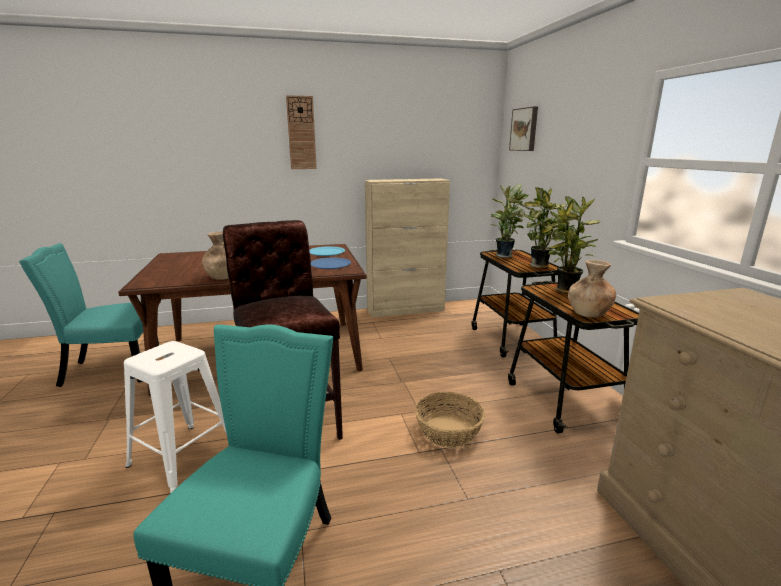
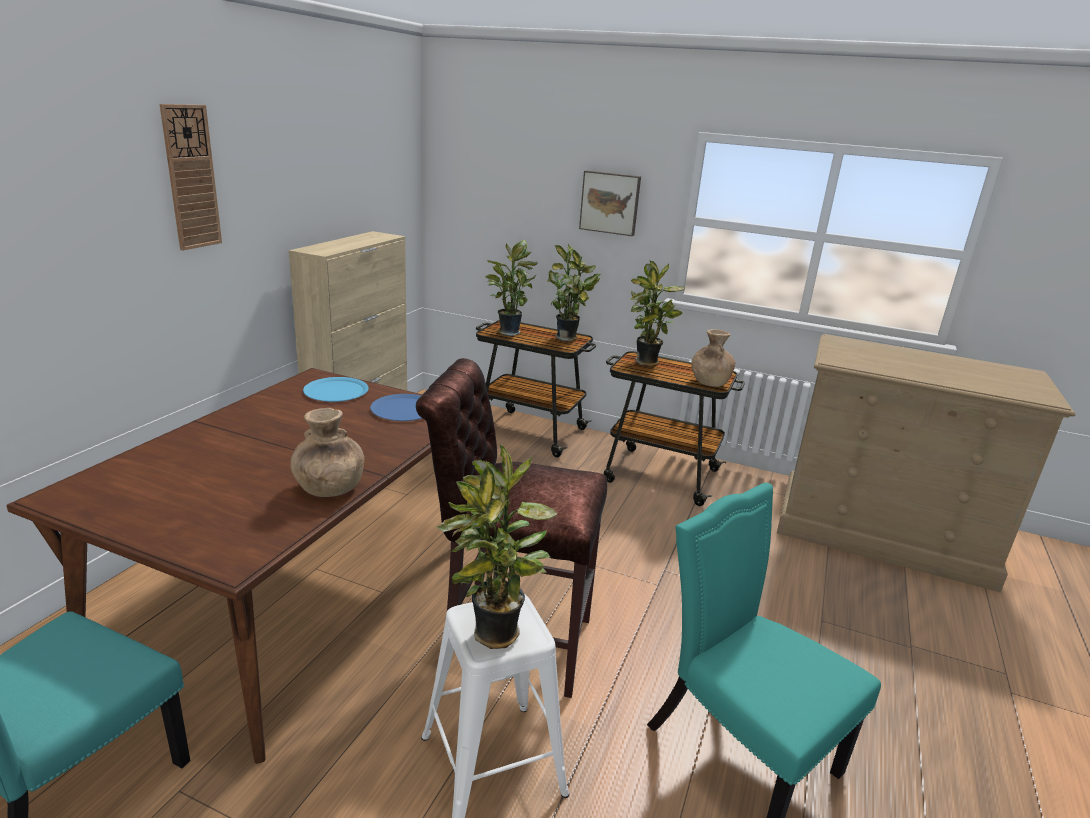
camera: 55 degrees left, 5 degrees up
(151, 357) = (494, 637): none -> potted plant
(449, 431) = (643, 552): basket -> none
(525, 129) = (480, 159): picture -> picture (610, 203)

